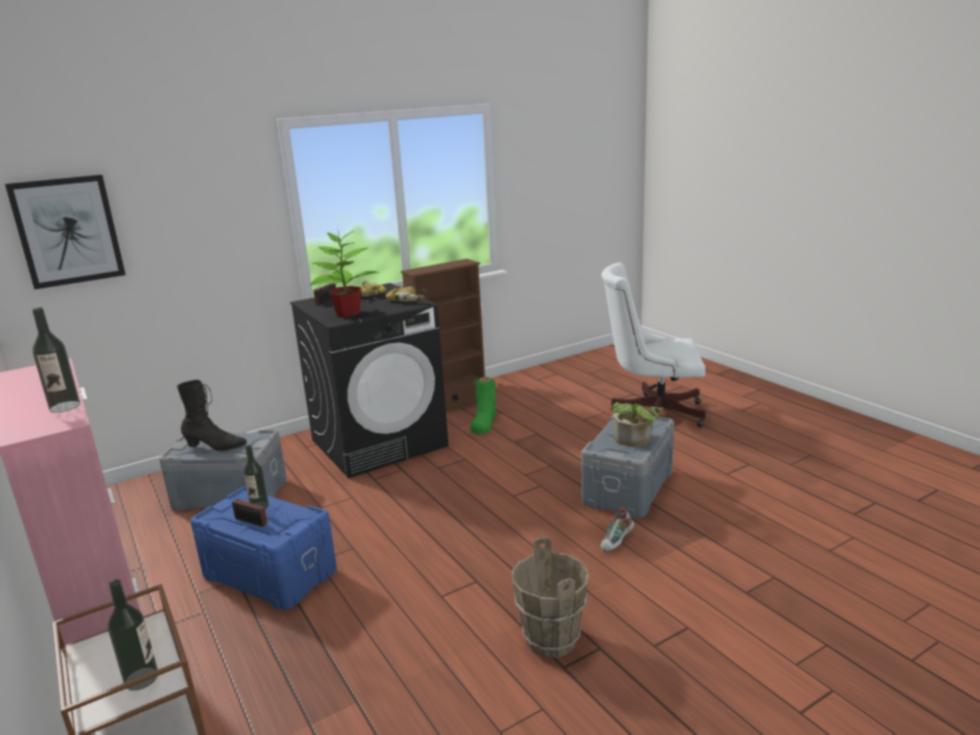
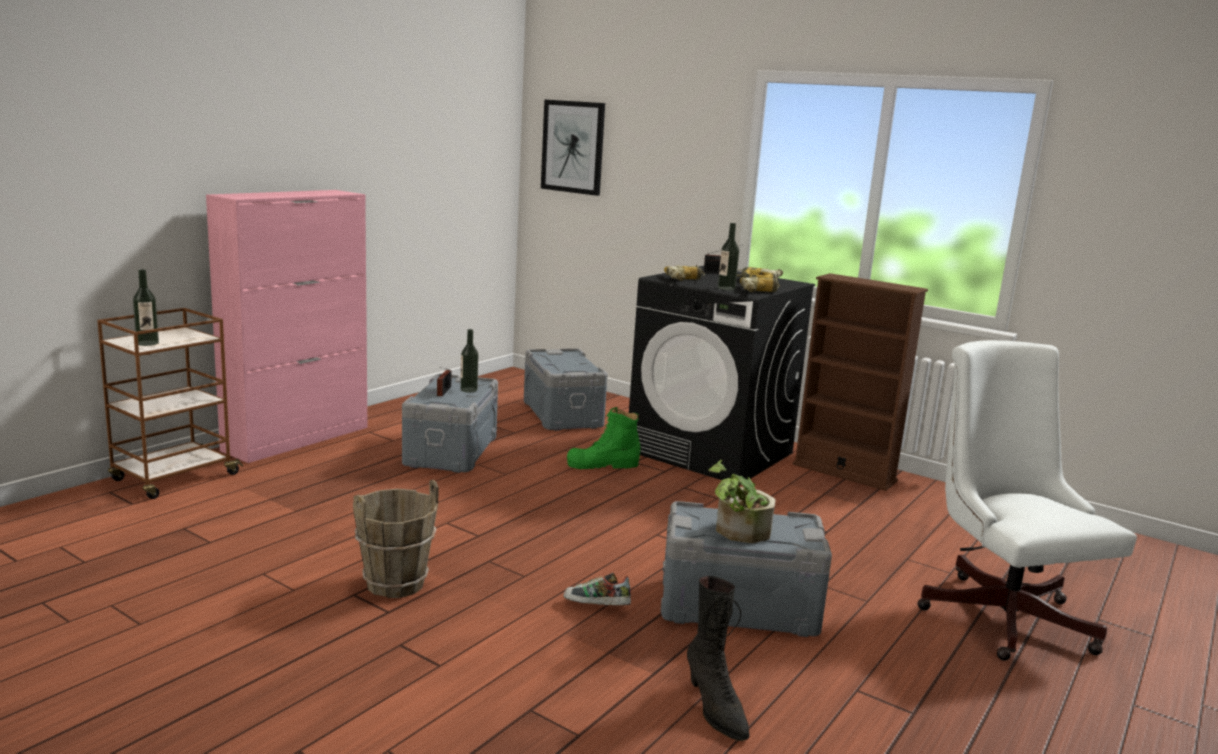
camera: 65 degrees right, 5 degrees down
(65, 406) = (267, 196): bottle -> bottle (726, 288)
(216, 447) = (560, 362): black boot -> black boot (715, 709)
(271, 573) = (452, 451): blue storage box -> grey storage box
(347, 313) = (686, 279): potted plant -> power drill
(484, 423) = (818, 497): green boot -> green boot (603, 464)

